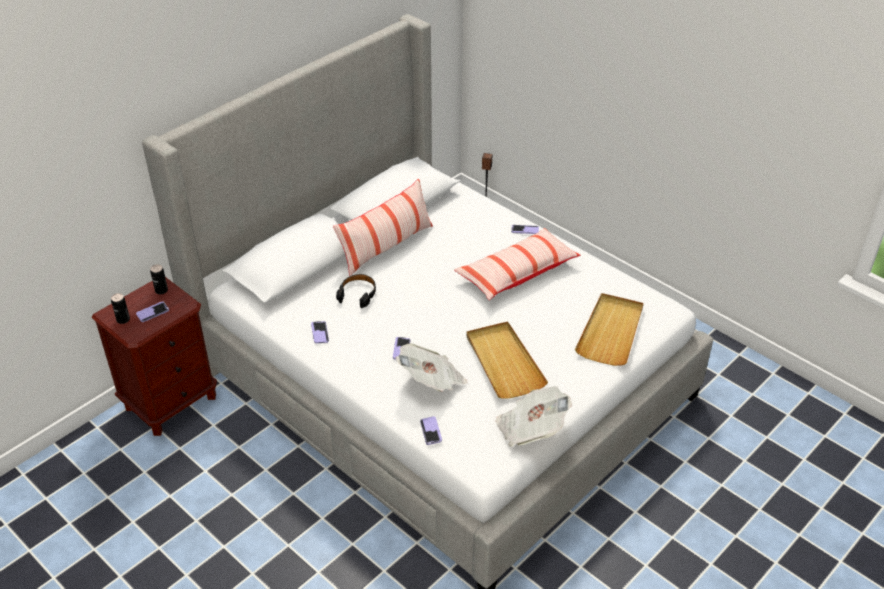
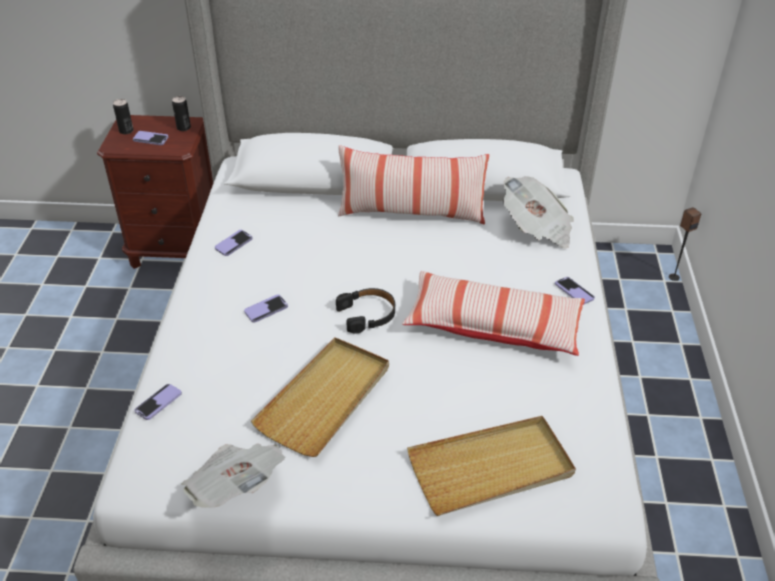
camera: 50 degrees right, 0 degrees up
(357, 294) = (317, 235): black headphones -> black headphones (367, 315)
(432, 381) = (236, 358): newspaper -> newspaper (537, 228)

